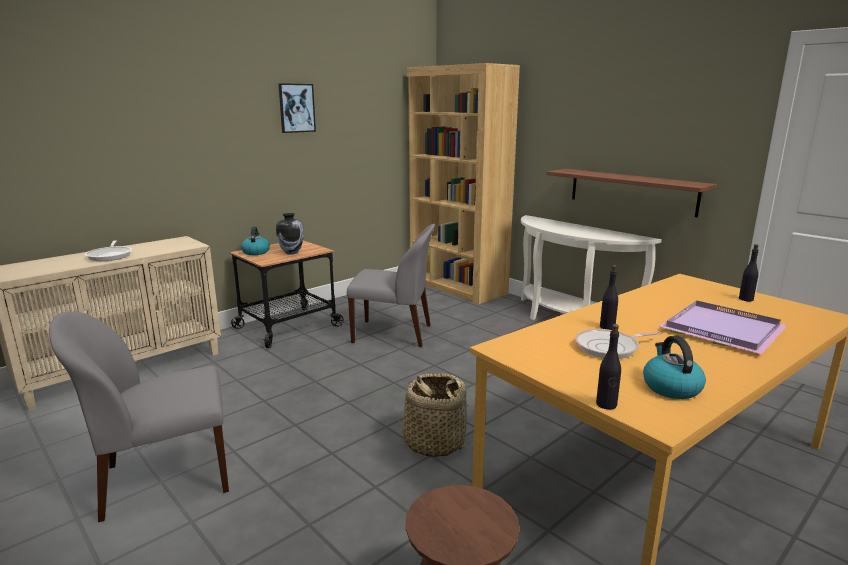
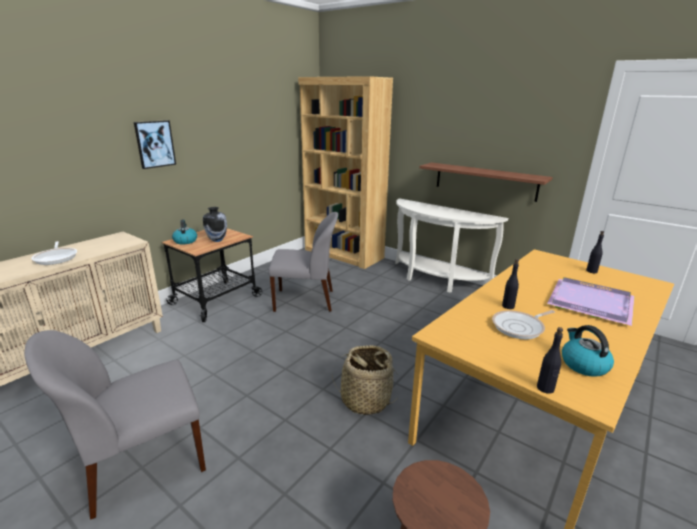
camera: 10 degrees left, 5 degrees up
(296, 108) = (210, 113): picture -> picture (155, 144)

